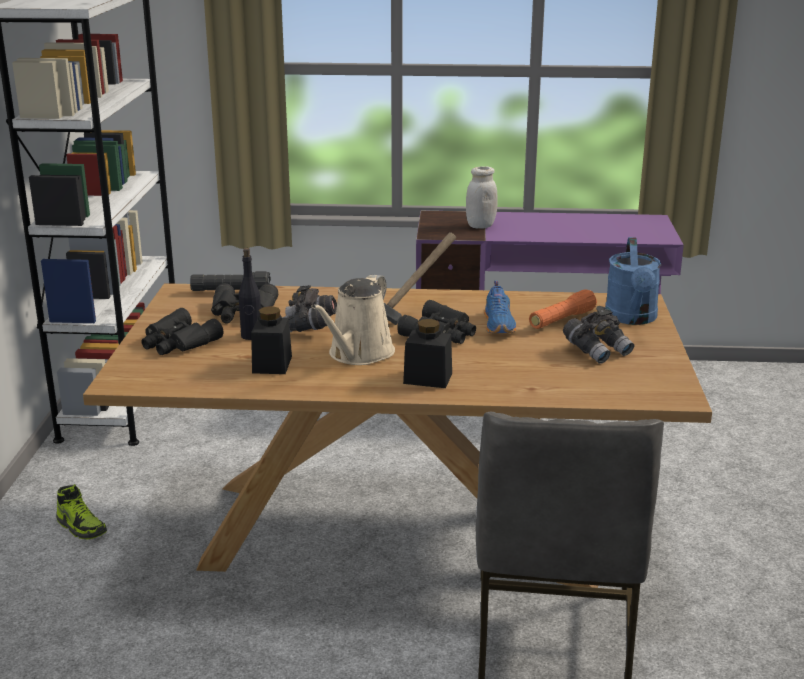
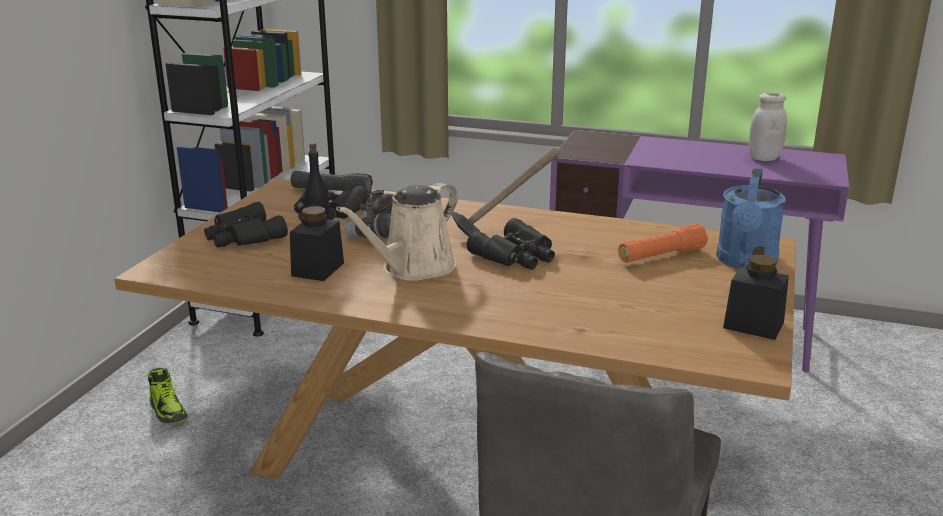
camera: 15 degrees right, 0 degrees up
(428, 378) = (470, 304): black jar -> black jar (753, 325)
(480, 225) = (628, 149): white jar -> white jar (764, 158)
(499, 325) = (587, 254): blue shoe -> none
(597, 351) = (684, 295): grey binoculars -> none

